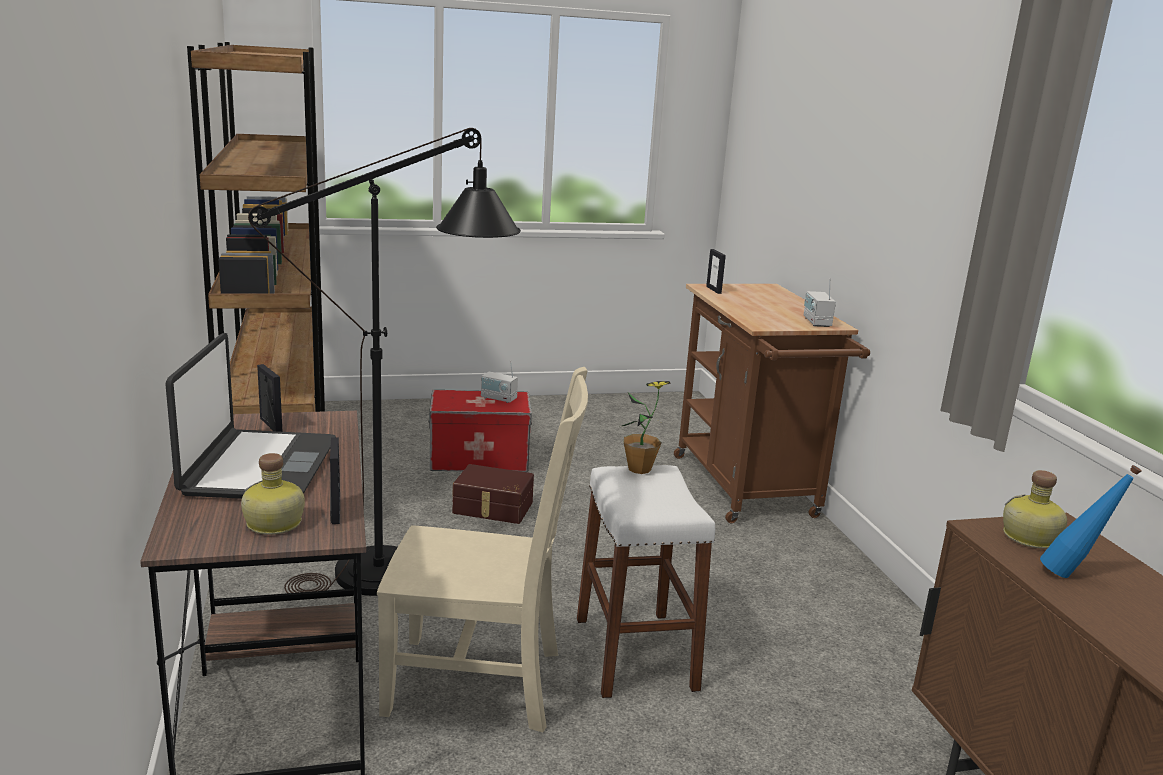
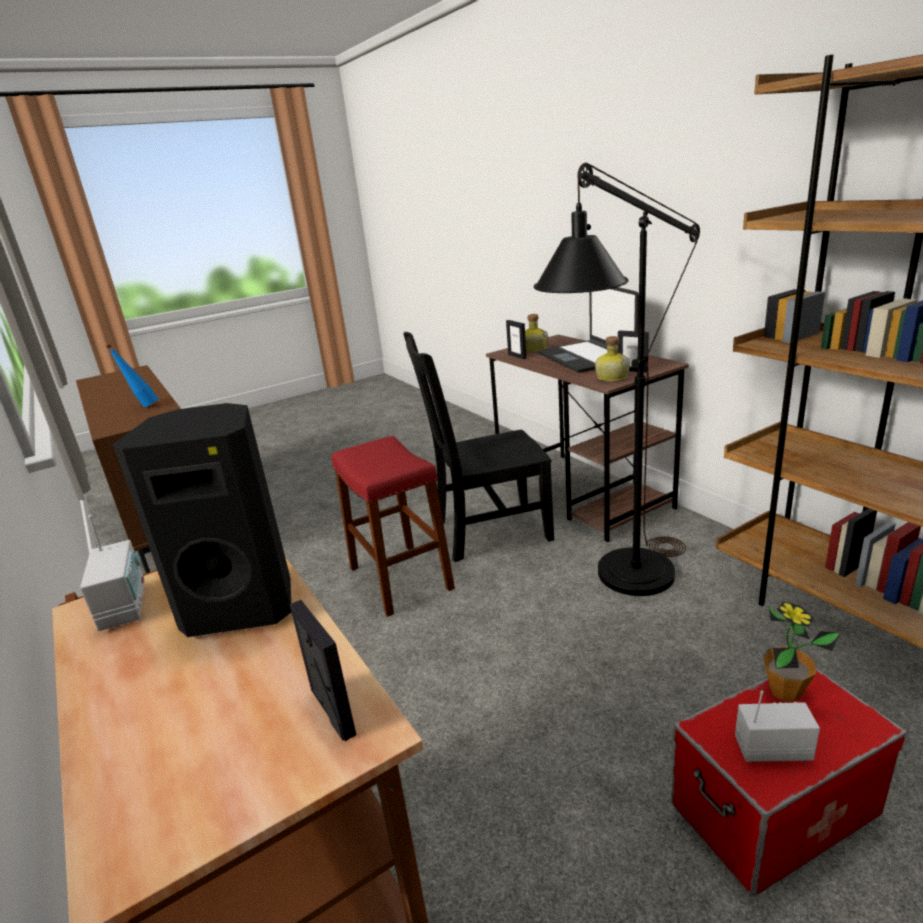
camera: 165 degrees right, 5 degrees up
(480, 683) = (487, 531): beige chair -> black chair
(492, 508) = (633, 691): brown storage box -> none
(635, 653) = (400, 578): white stool -> red stool
(639, 469) = (394, 466): potted plant -> potted plant (785, 691)
(755, 312) = (243, 605): none -> black speaker
(1030, 538) = (143, 418): bottle -> bottle (612, 377)

